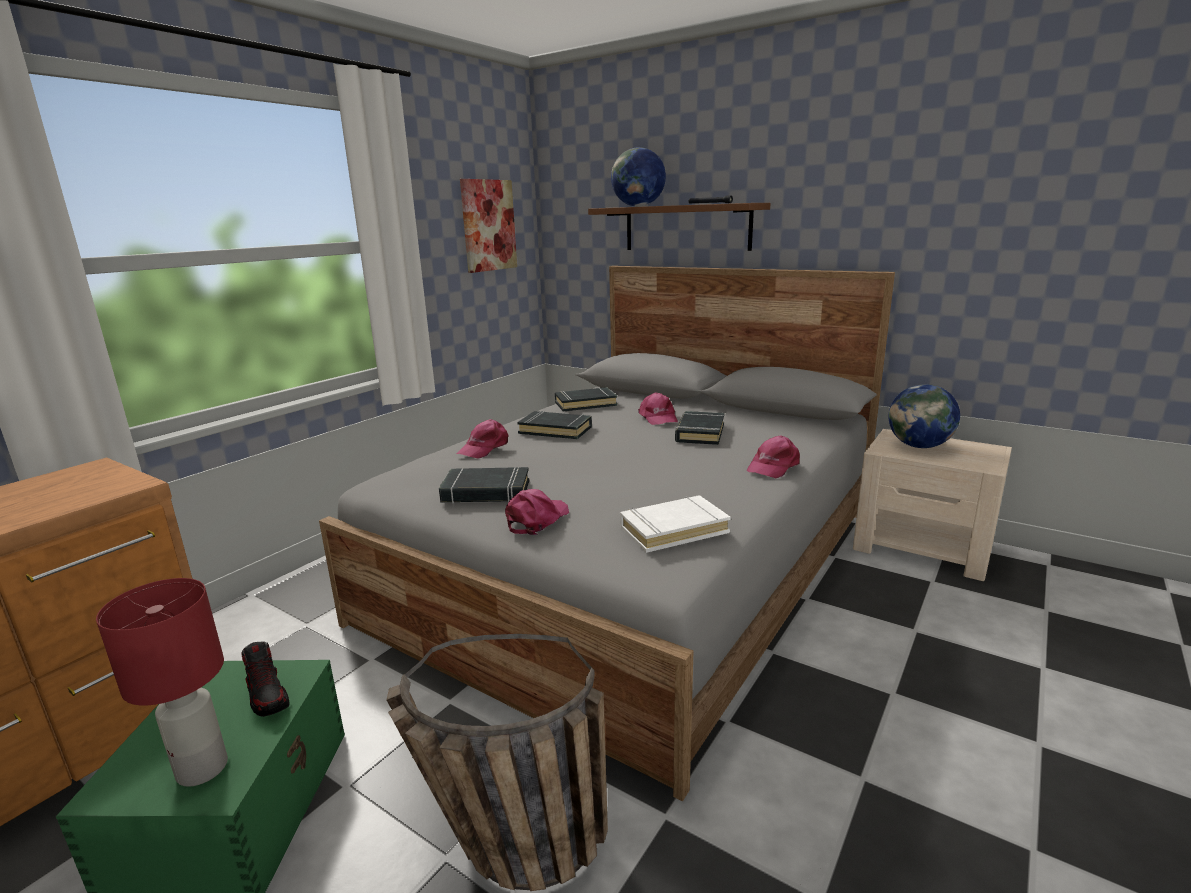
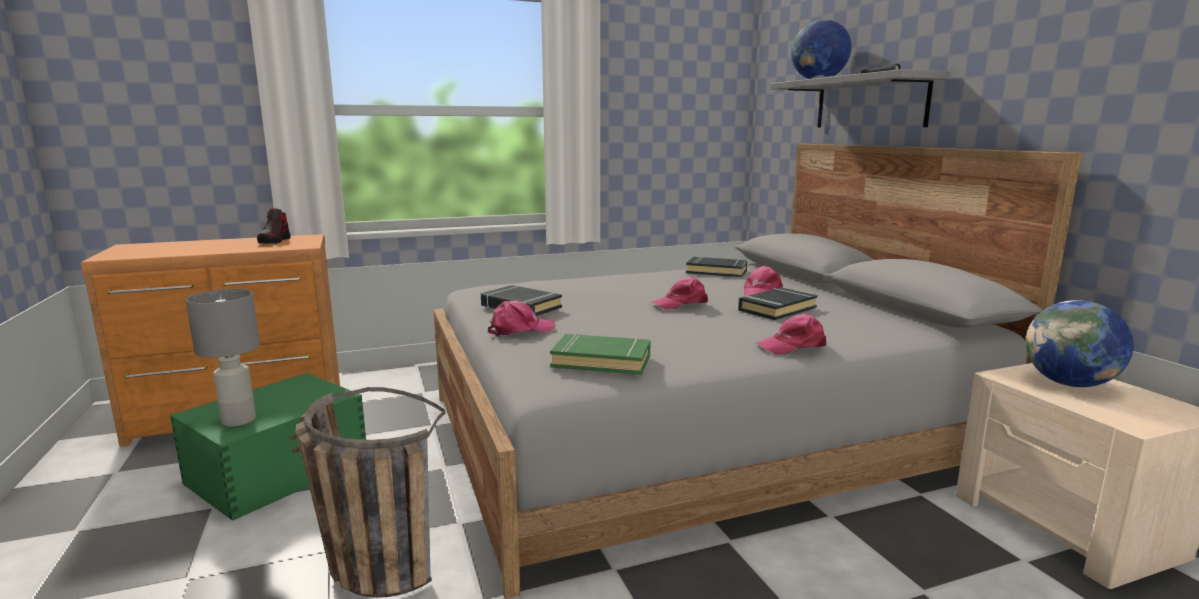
camera: 35 degrees right, 5 degrees down
(202, 770) = (238, 421): red table lamp -> grey table lamp
(268, 695) = (310, 400): shoe -> shoe (275, 241)
(484, 448) = (568, 281): pink cap -> pink cap (681, 303)
(488, 225) = (690, 101): picture -> none
(555, 430) = (650, 283): black book -> none
(673, 530) = (601, 361): white book -> green book
(686, 228) = (869, 103): brown shelf -> grey shelf

